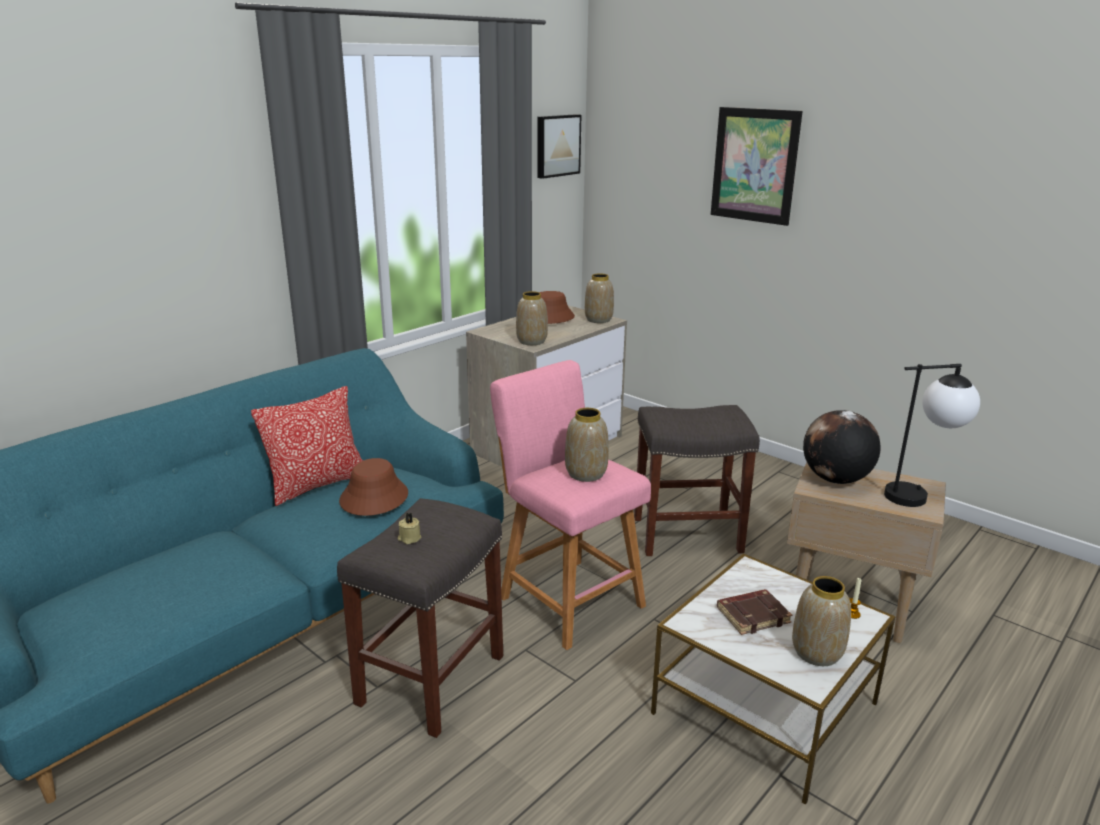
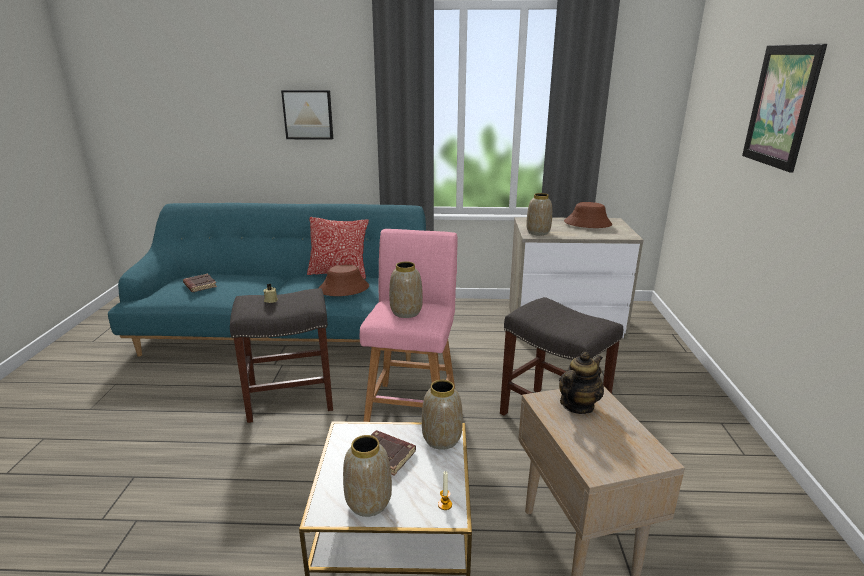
camera: 50 degrees right, 0 degrees up
(136, 600) = (199, 285): none -> brown book
(557, 145) = (650, 86): picture -> picture (308, 114)
(598, 320) = (620, 234): vase -> vase (441, 439)
(835, 480) = (577, 406): globe -> teapot
(920, 495) = (626, 458): table lamp -> none

